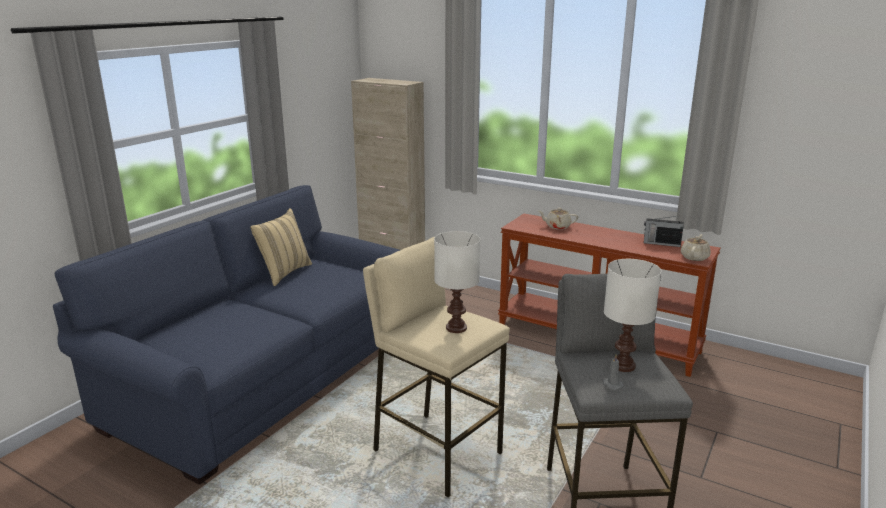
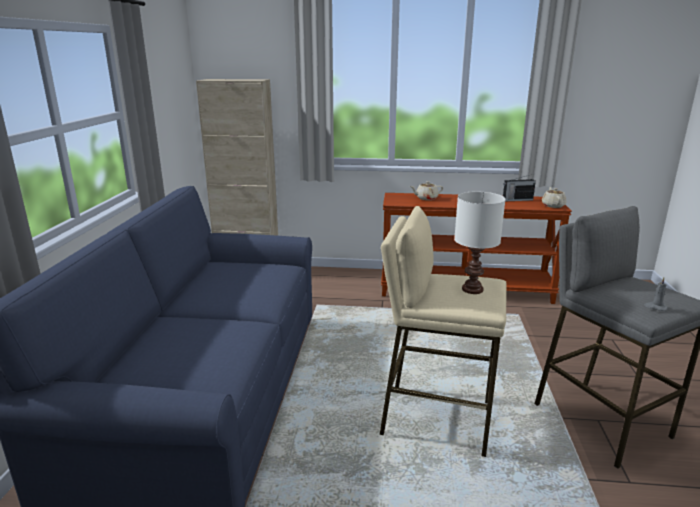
camera: 25 degrees left, 0 degrees up
(284, 273) = (197, 279): beige pillow -> none
(622, 366) = (638, 290): white table lamp -> none

